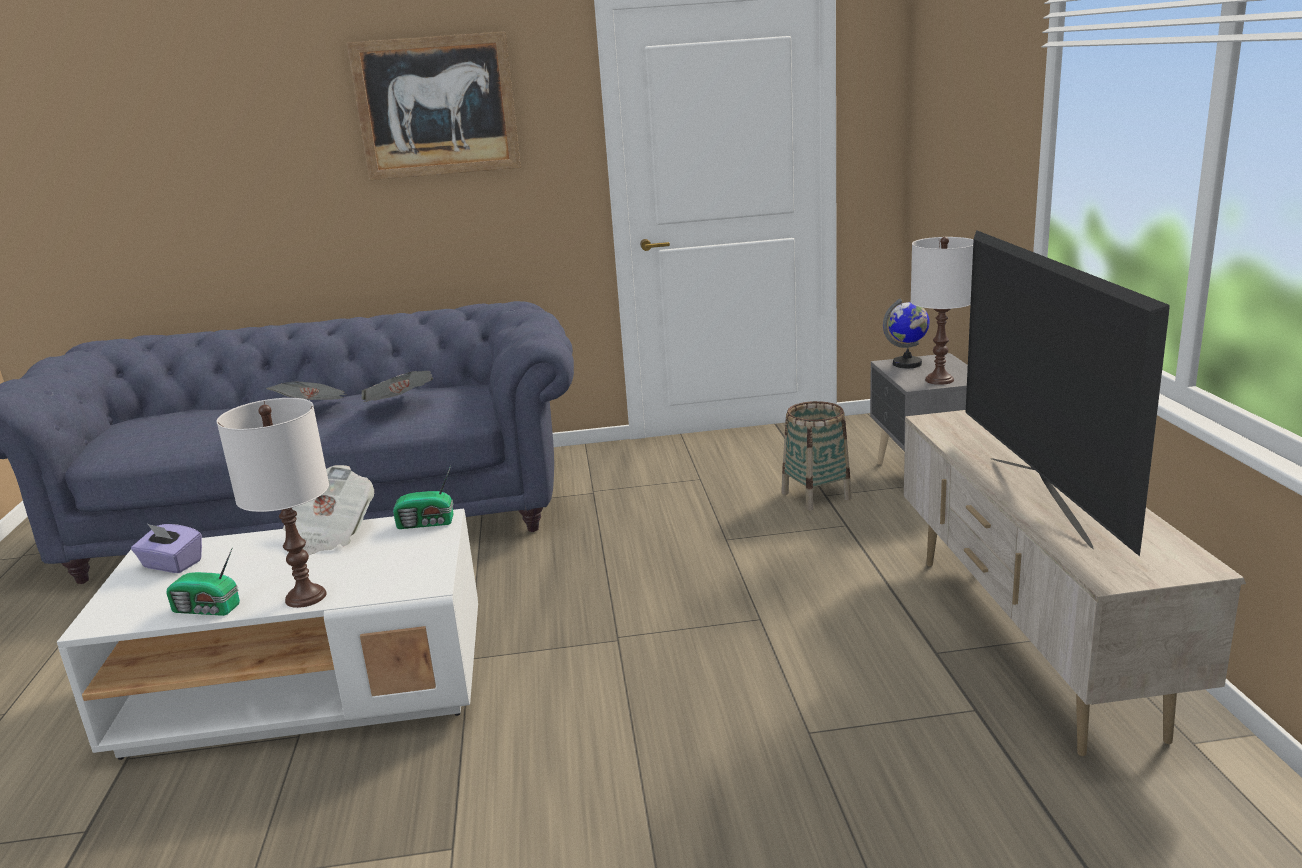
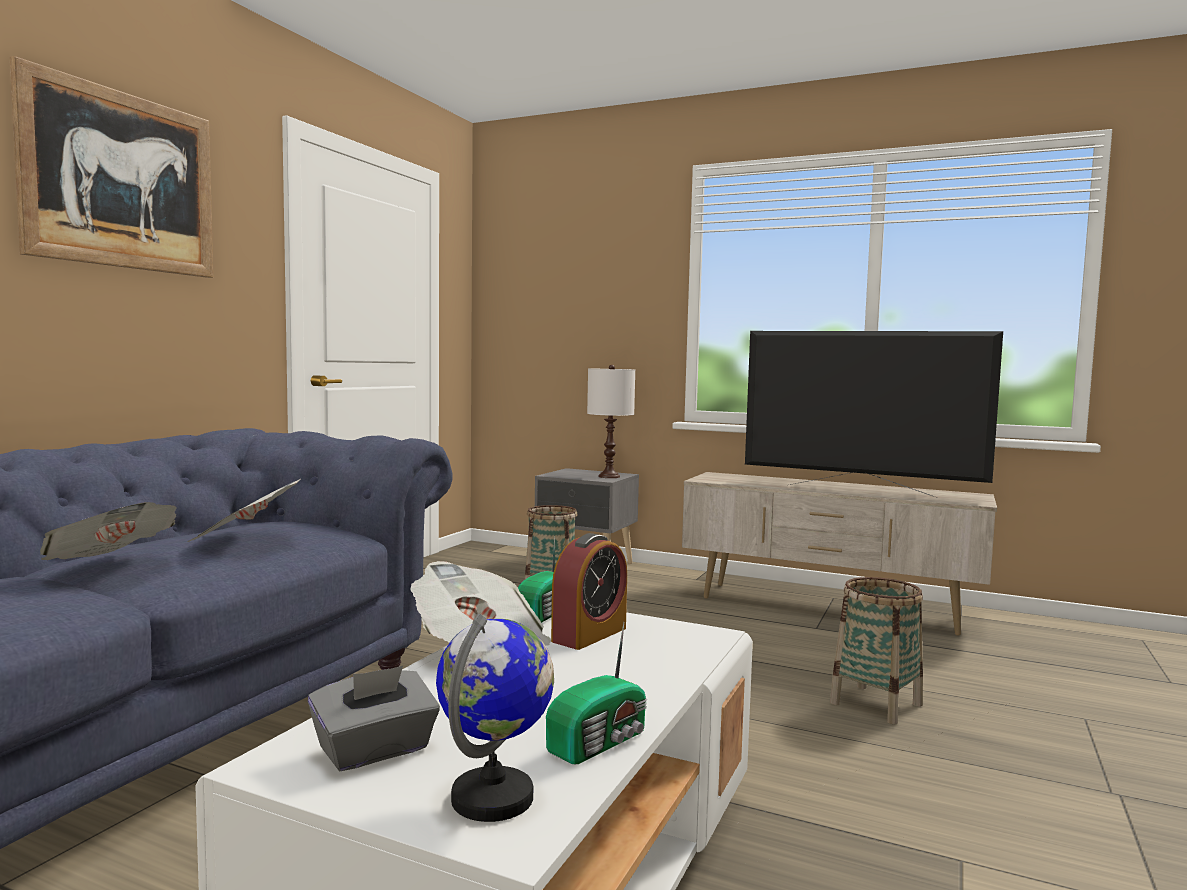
camera: 60 degrees left, 15 degrees down
(172, 565) = (375, 751): purple tissue box -> grey tissue box
(305, 597) = (654, 685): white table lamp -> none
(391, 550) = (589, 634): none -> alarm clock
(741, 742) = (876, 704): none -> basket
(907, 364) = (563, 474): globe -> globe (493, 798)

